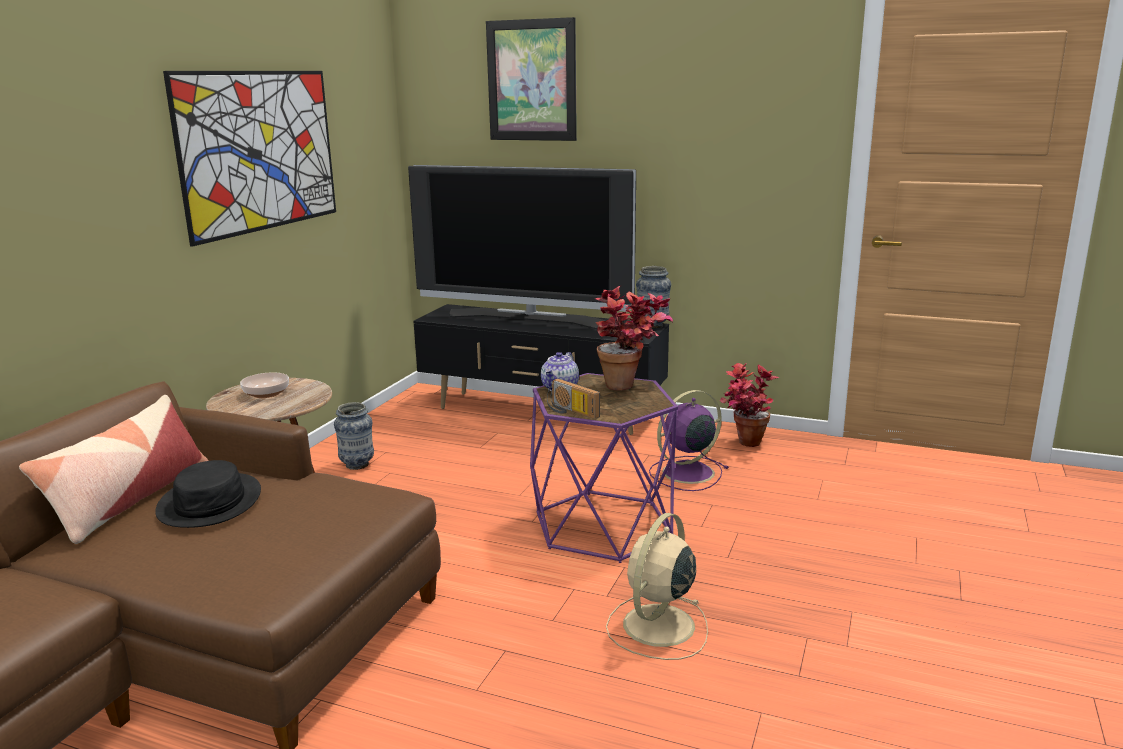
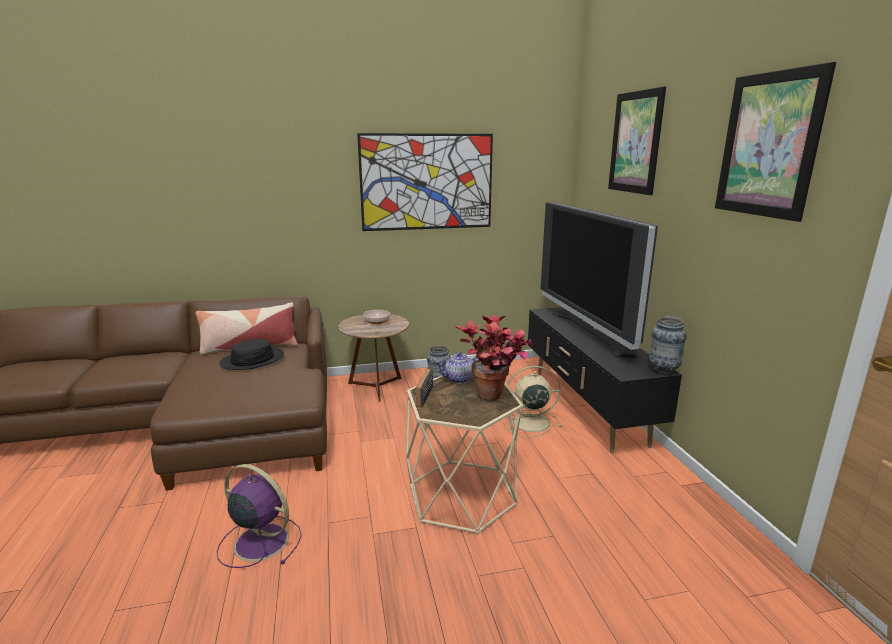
camera: 55 degrees right, 0 degrees up
(602, 526) = (461, 495): purple side table -> beige side table
(657, 627) = (350, 574): beige fan -> beige fan (529, 423)
(686, 473) = (587, 502): purple fan -> purple fan (259, 541)
(732, 81) = (768, 145): none -> picture
(744, 445) = (682, 515): potted plant -> none

